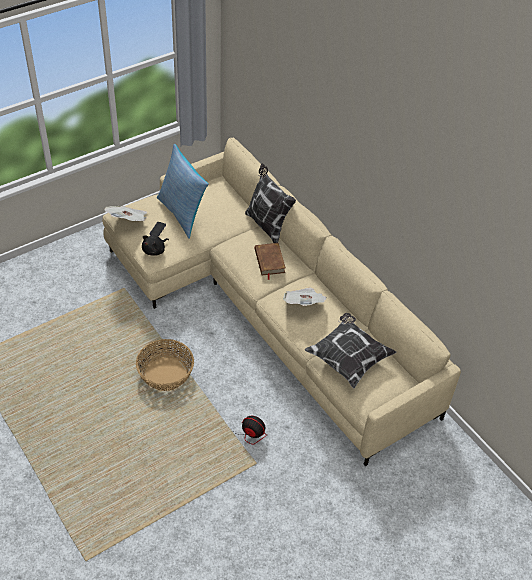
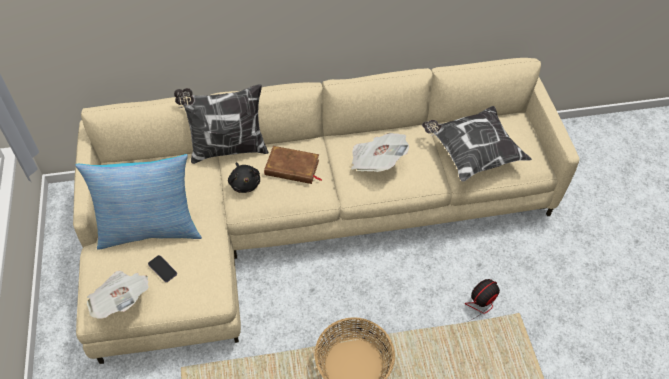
camera: 65 degrees left, 5 degrees up
(155, 250) = (197, 286): black plush toy -> black plush toy (244, 183)

